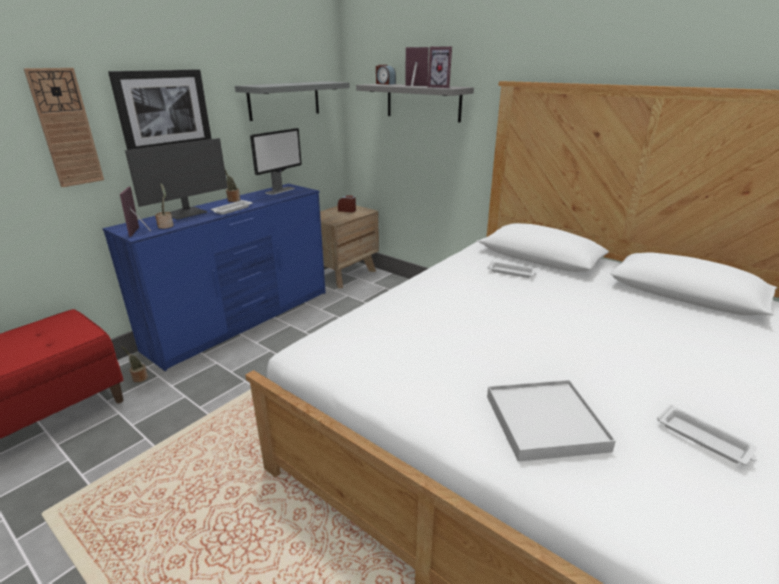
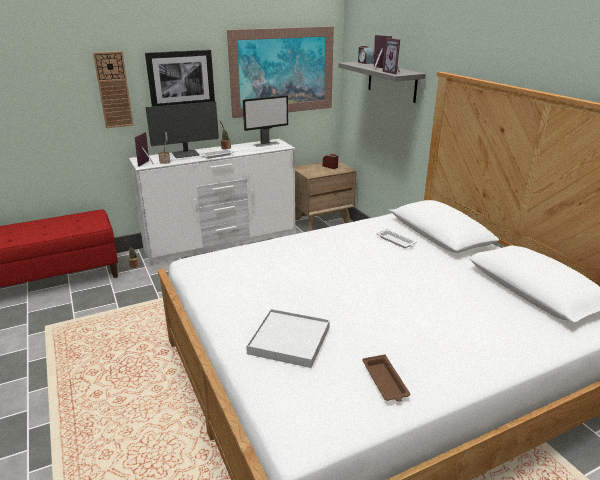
camera: 25 degrees right, 0 degrees up
(243, 319) = (222, 241): blue dresser -> white dresser
(284, 100) = (282, 71): grey shelf -> picture
(704, 439) = (385, 381): white tray -> brown tray

